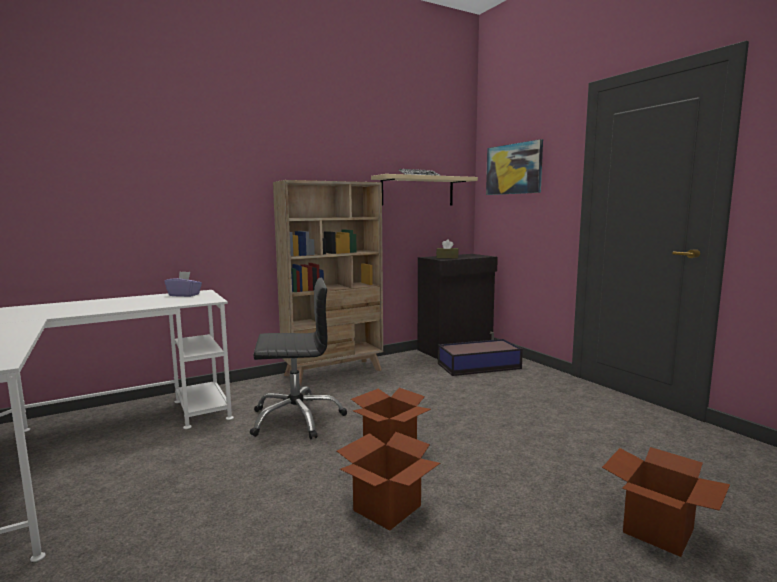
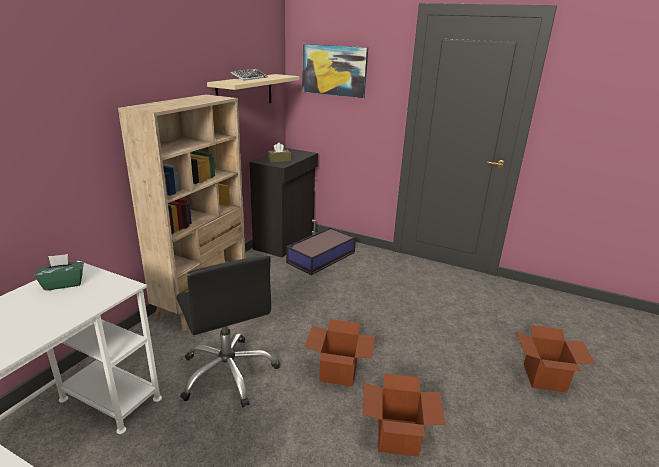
camera: 35 degrees left, 15 degrees up
(184, 295) = (63, 283): purple tissue box -> green tissue box
(296, 418) = (228, 372): black office chair -> black office chair turned 105 degrees clockwise

